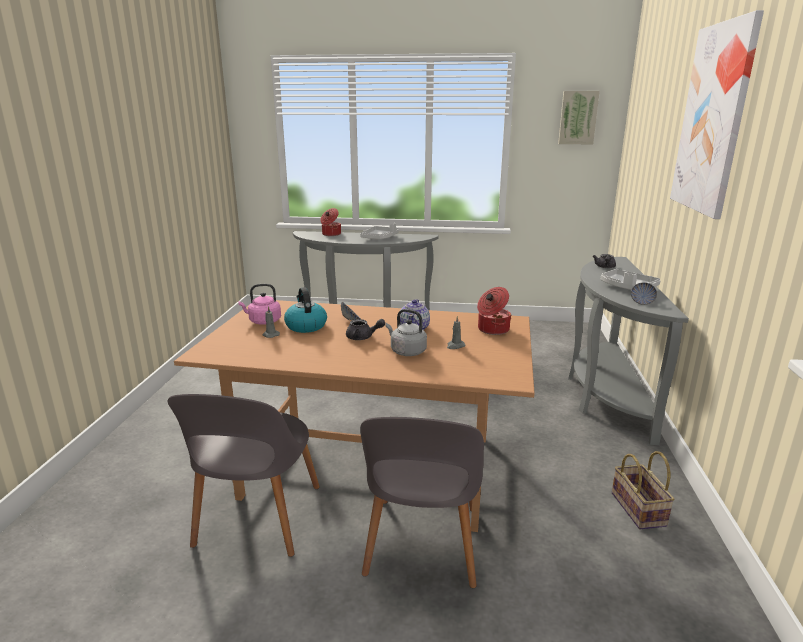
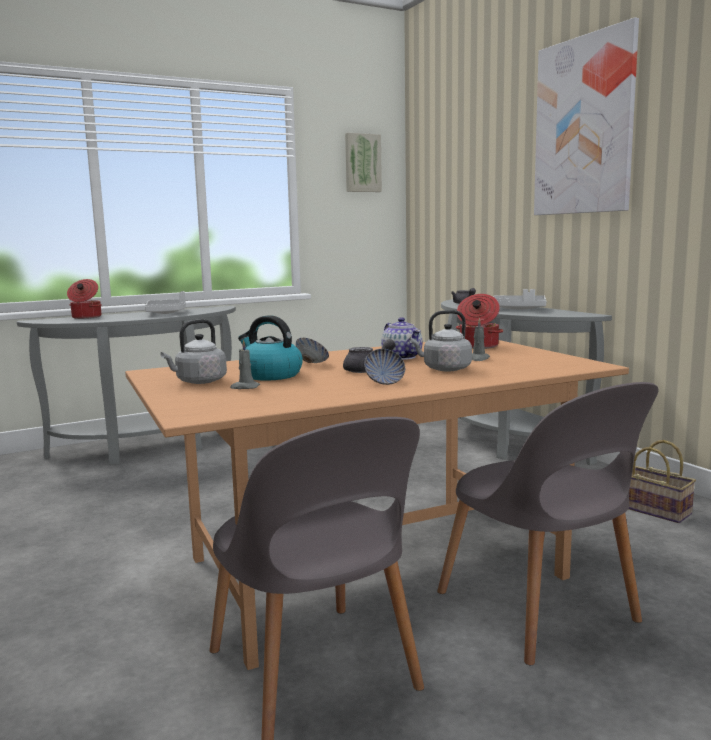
camera: 35 degrees left, 10 degrees down
(263, 321) = (199, 382): pink kettle -> grey kettle
(642, 302) = (555, 313): bowl -> bowl (384, 382)

